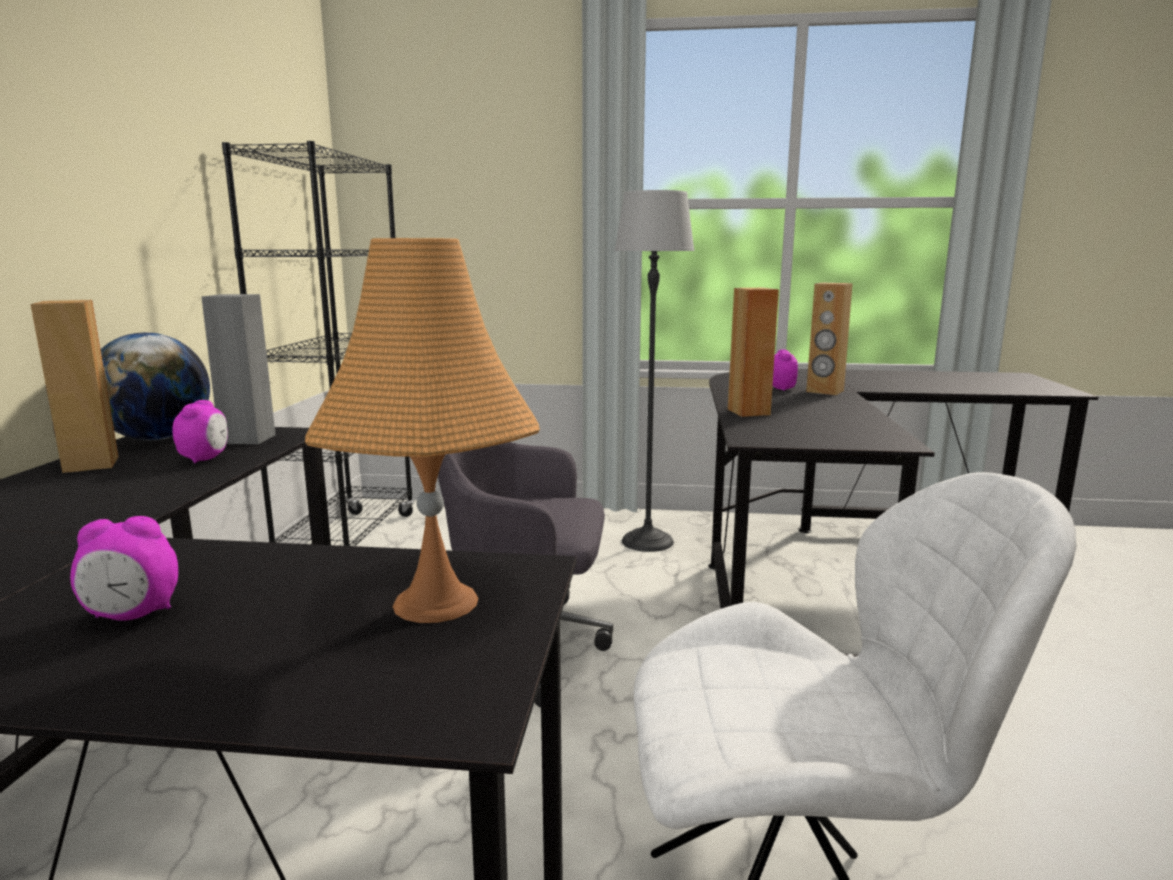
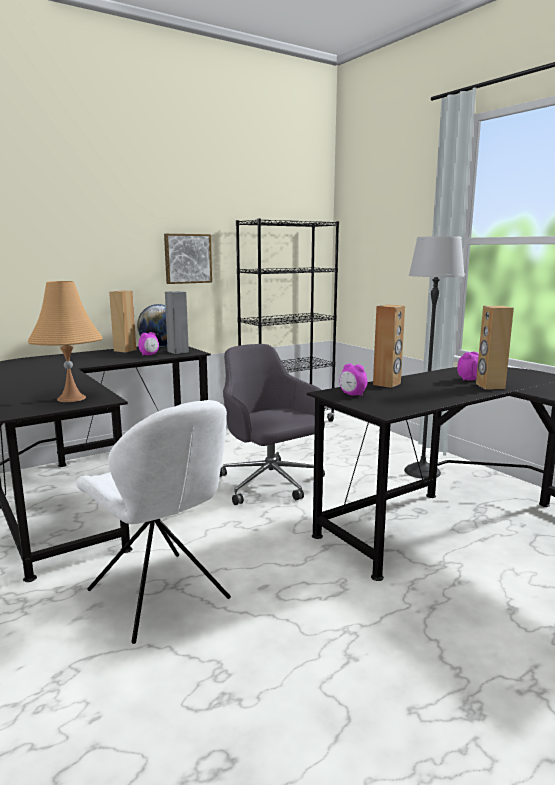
camera: 50 degrees right, 0 degrees up
(133, 615) = (32, 382): alarm clock -> alarm clock (352, 395)
(147, 221) = (187, 258): none -> picture

